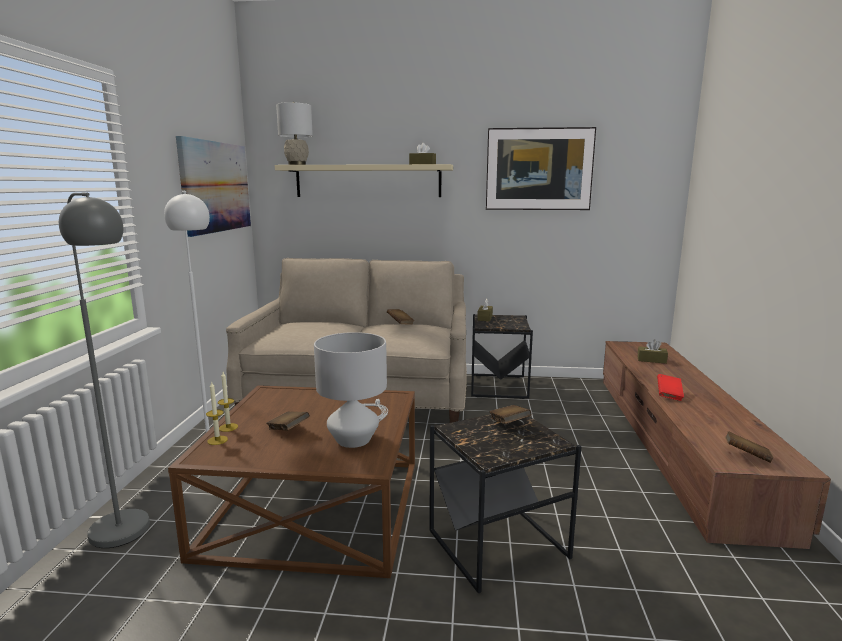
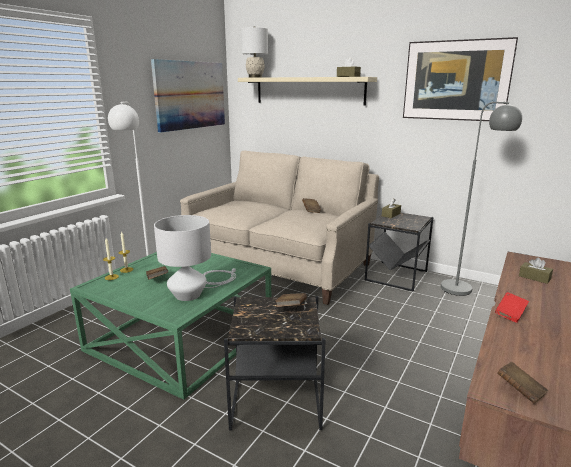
camera: 25 degrees right, 5 degrees up
(128, 537) = (69, 327): grey floor lamp -> grey floor lamp (463, 292)
(315, 506) = (182, 336): brown coffee table -> green coffee table

